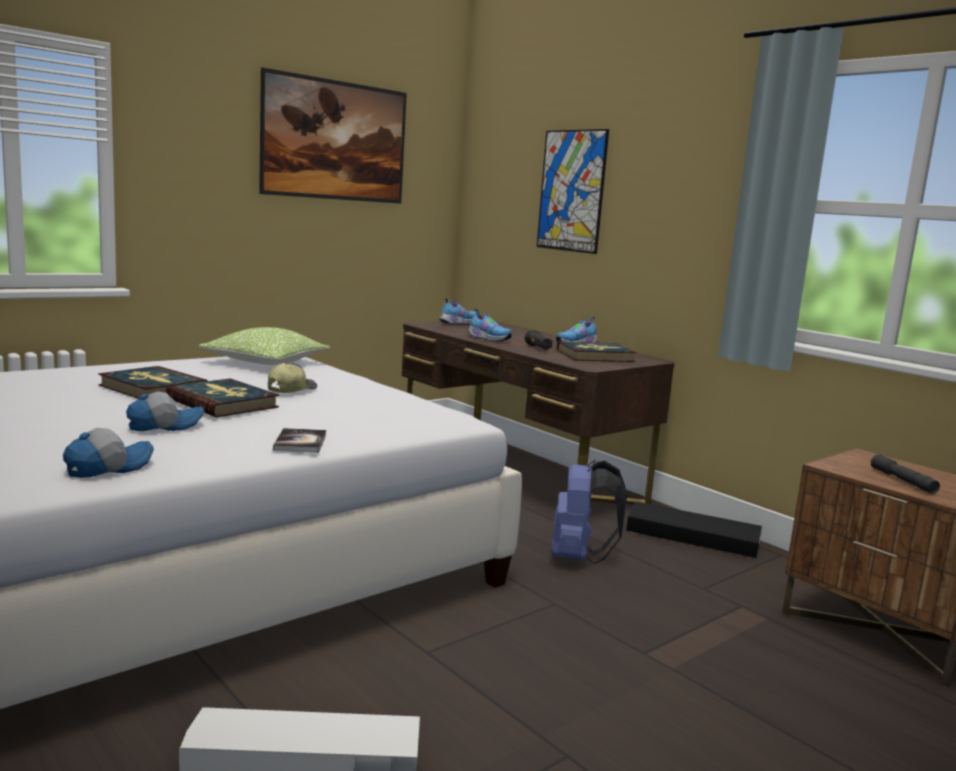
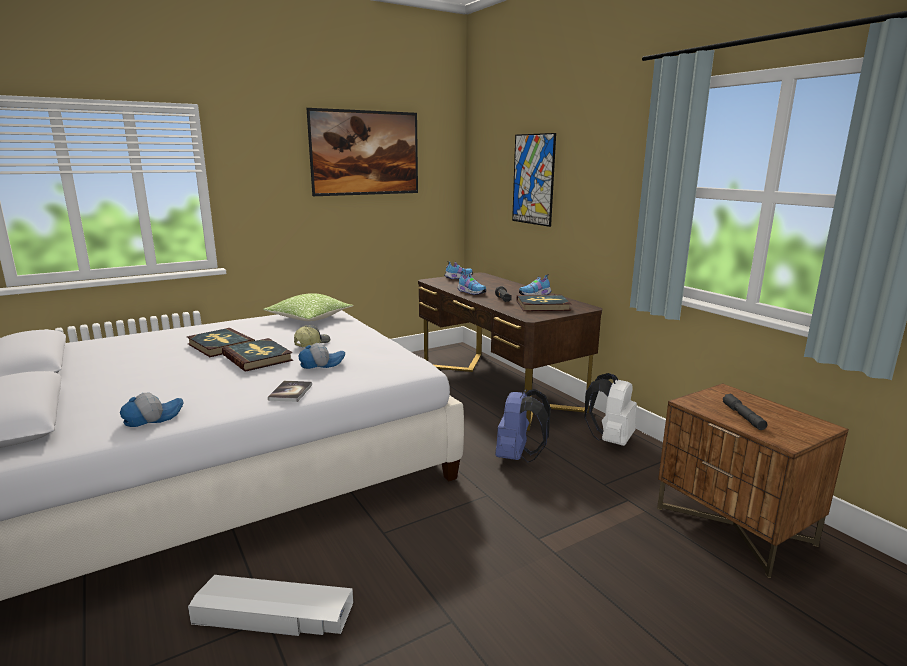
camera: 10 degrees right, 5 degrees up
(165, 426) = (209, 379): cap -> cap (322, 364)
(691, 537) = (610, 440): black storage box -> white backpack

